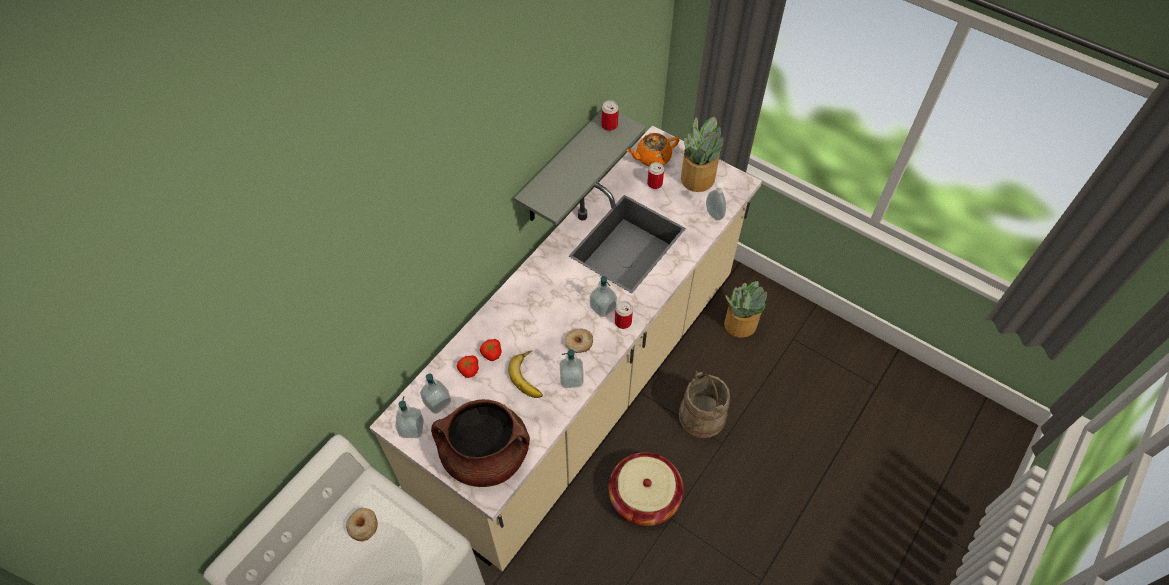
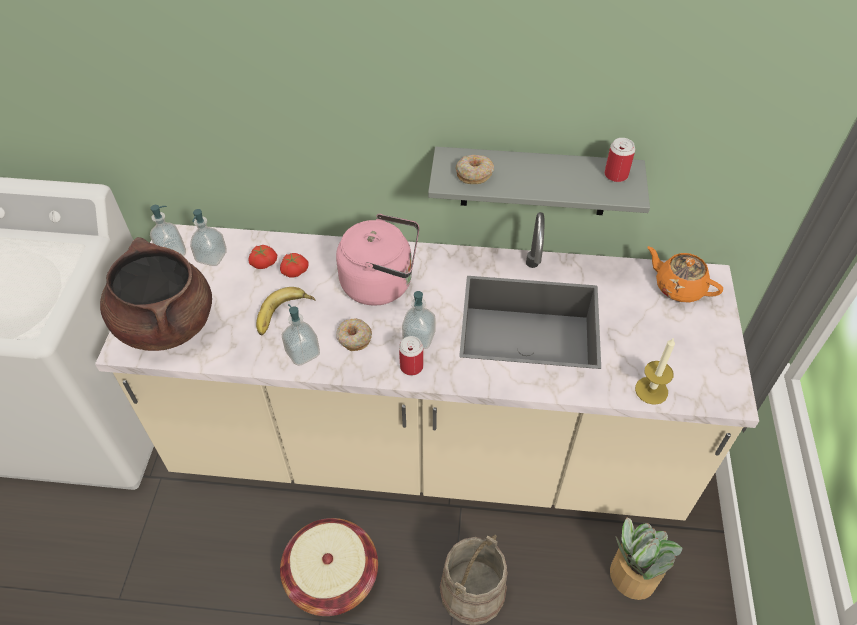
camera: 60 degrees right, 5 degrees down
(363, 526) = (36, 262): donut -> donut (474, 174)
(541, 306) = (382, 283): none -> pink kettle
(654, 184) = (641, 307): can -> none
(698, 177) = (694, 346): potted plant -> none
(715, 214) = (651, 390): soap dispenser -> candle

